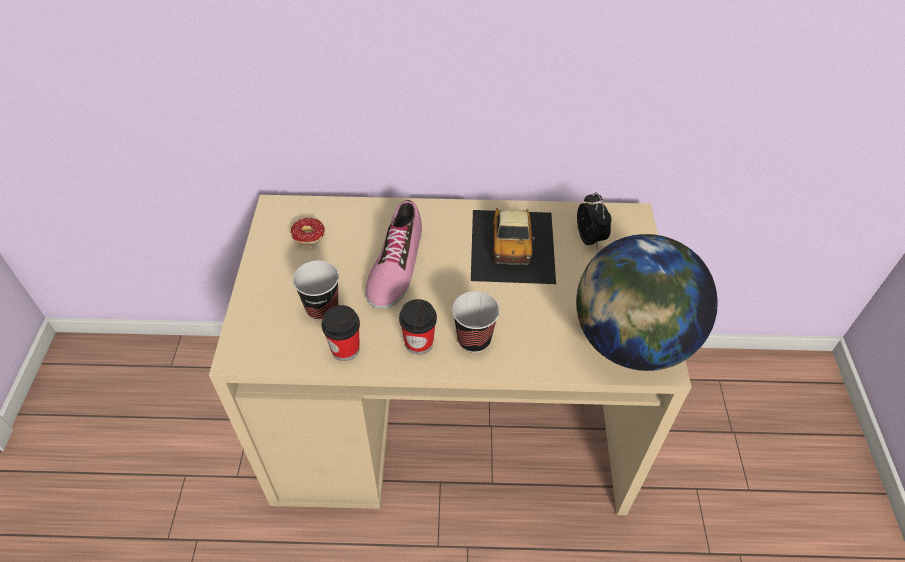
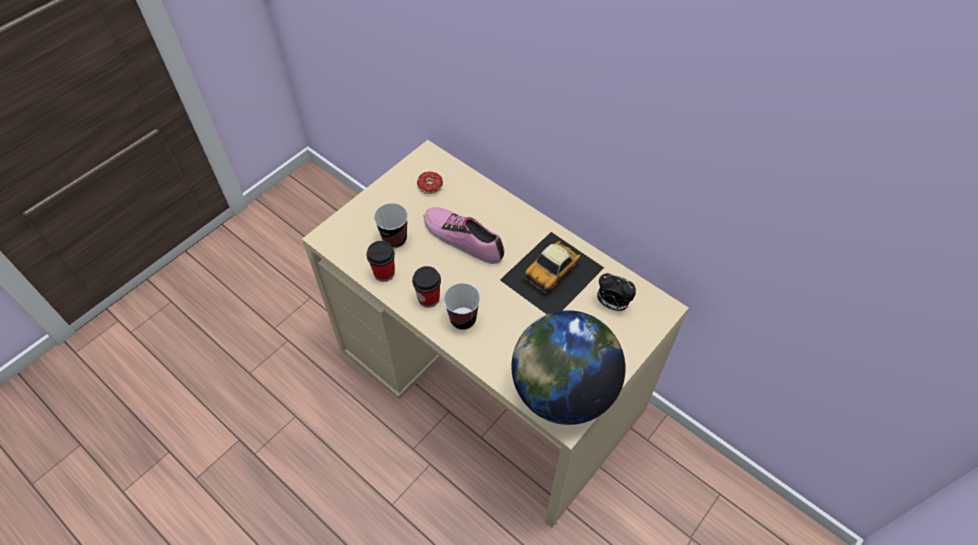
camera: 40 degrees right, 5 degrees up
(395, 264) = (463, 238): shoe -> shoe turned 75 degrees clockwise
(590, 239) = (612, 304): alarm clock -> alarm clock turned 90 degrees clockwise

